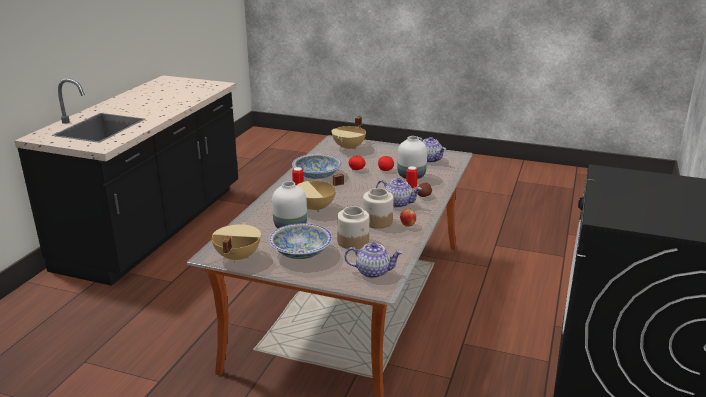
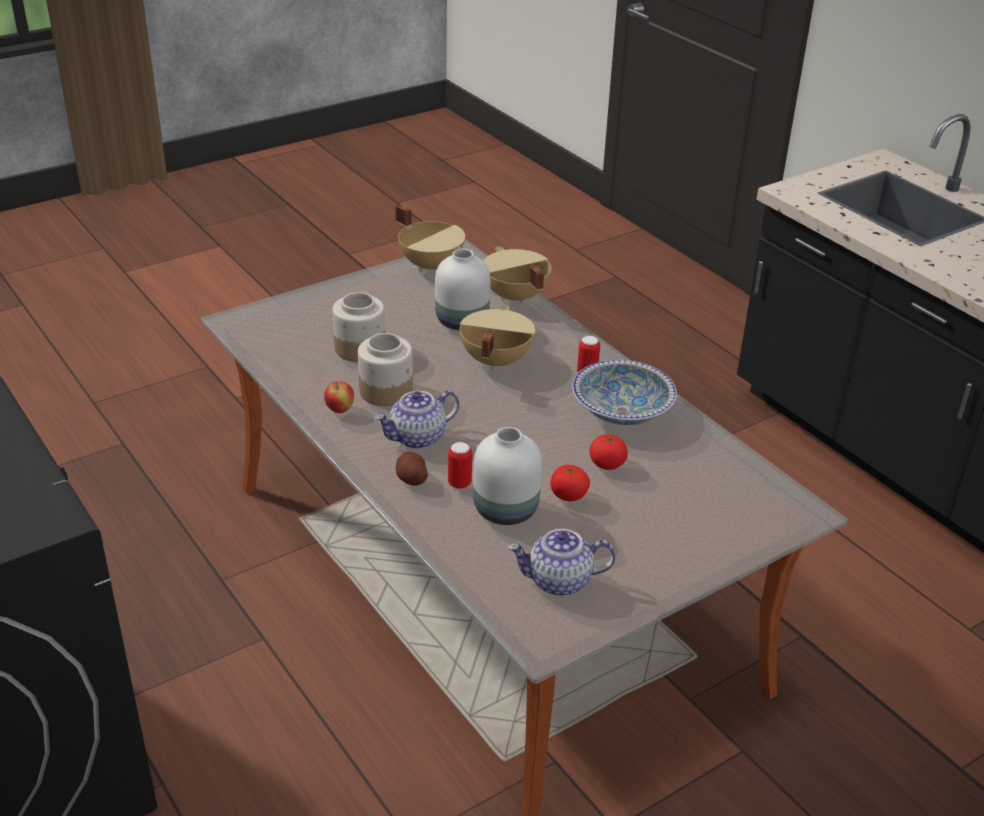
camera: 125 degrees right, 10 degrees up
(301, 252) = (385, 304): bowl -> none
(349, 148) = (732, 507): beige cooking pot -> beige cooking pot (514, 297)
(373, 272) = (272, 330): teapot -> none

